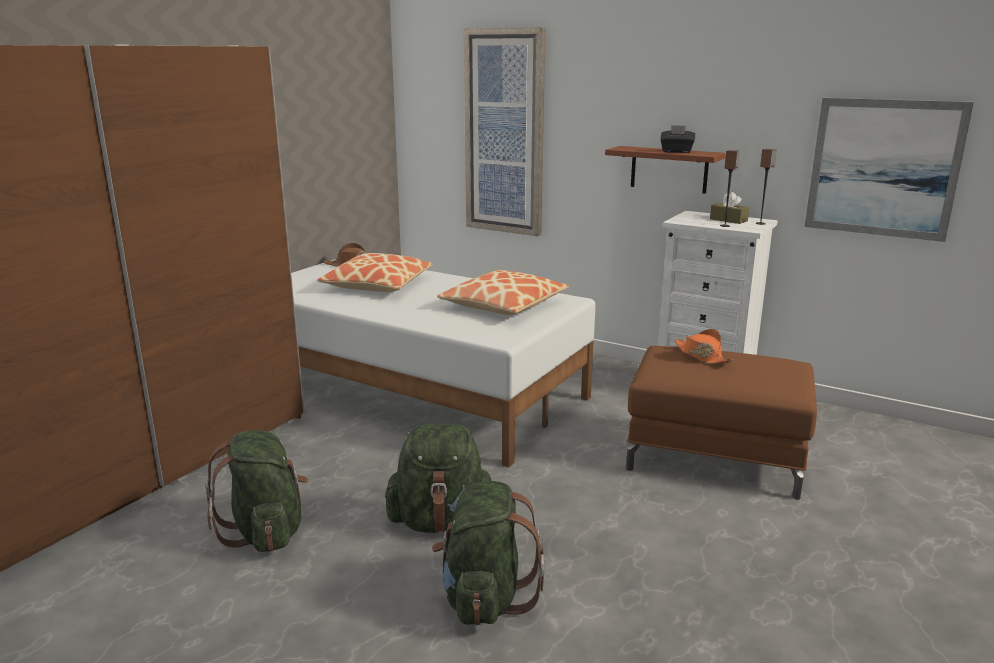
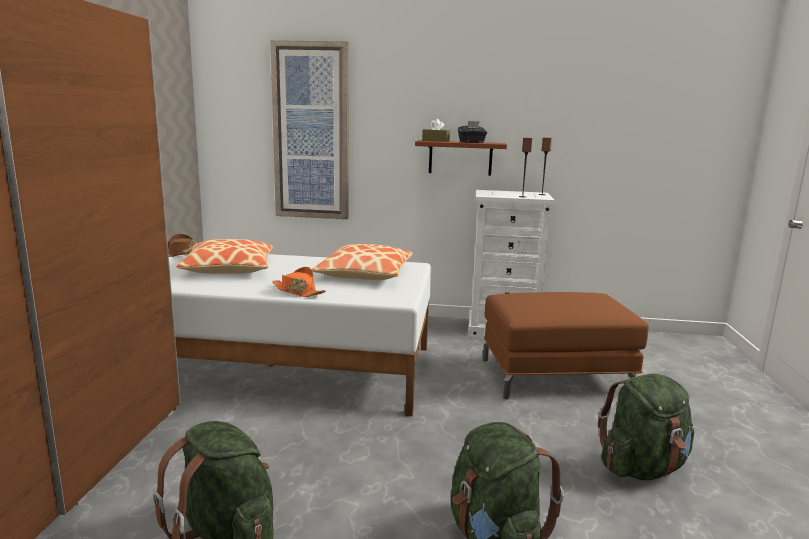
camera: 25 degrees left, 5 degrees down
(442, 522) = (397, 478): green backpack -> green backpack (642, 468)
(702, 355) = (539, 296): orange hat -> orange hat (298, 291)
(728, 220) = (517, 193): brown tissue box -> brown tissue box (435, 141)
(883, 168) = (620, 150): picture -> none

